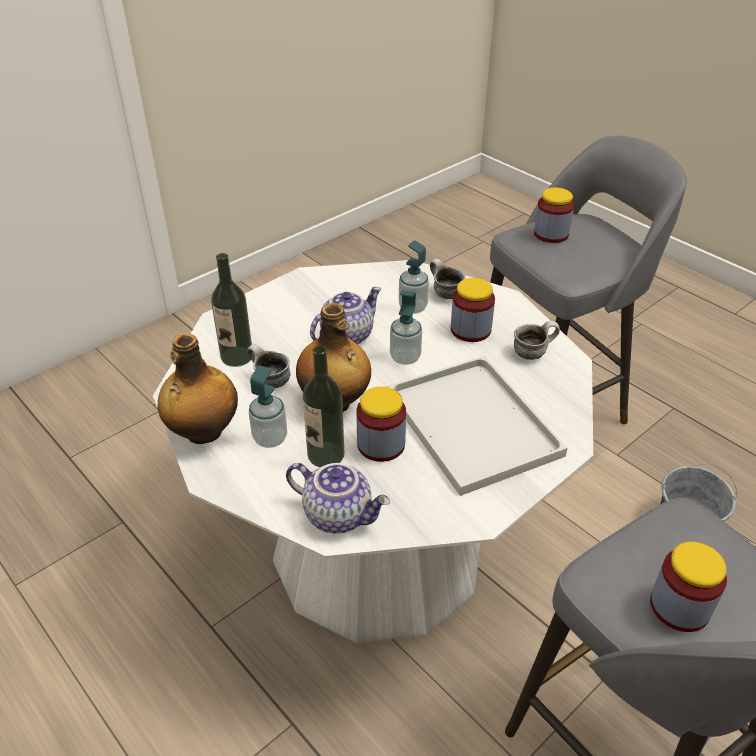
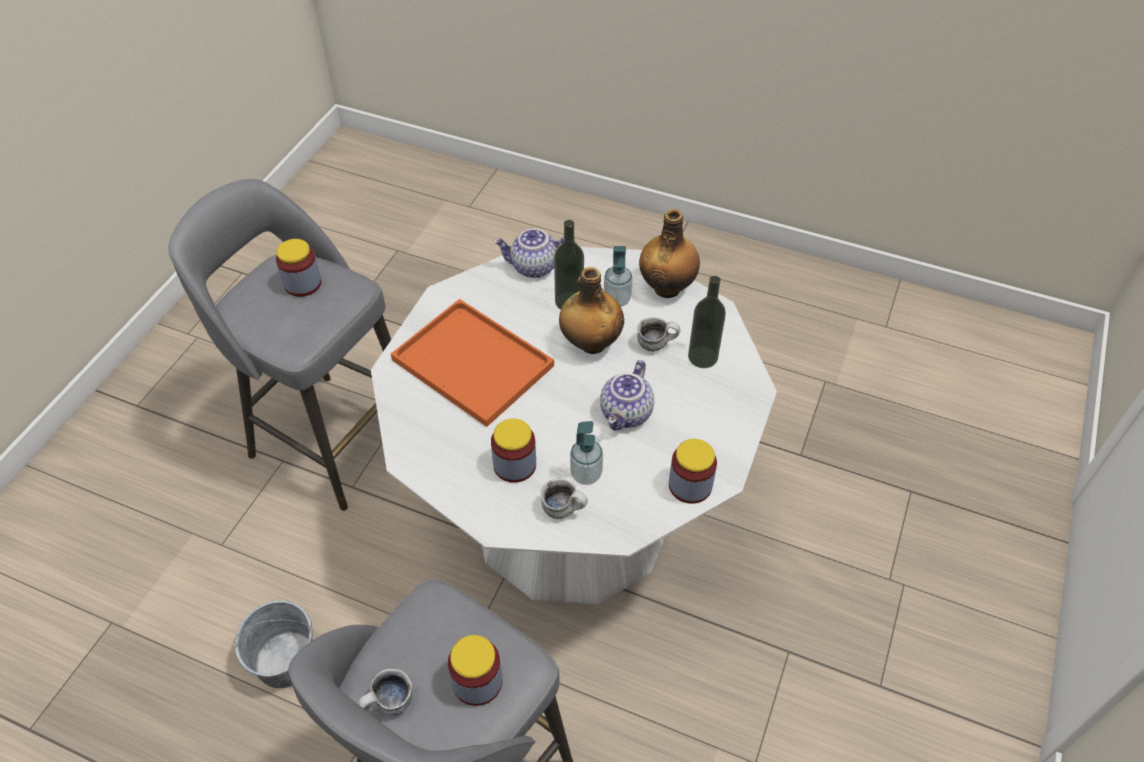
camera: 155 degrees right, 10 degrees up
(381, 444) = (534, 322): jar -> jar (690, 485)
(405, 357) = (559, 408): soap dispenser -> none
(476, 425) = (469, 362): white tray -> orange tray
(533, 352) = (444, 458): mug -> mug (389, 705)

